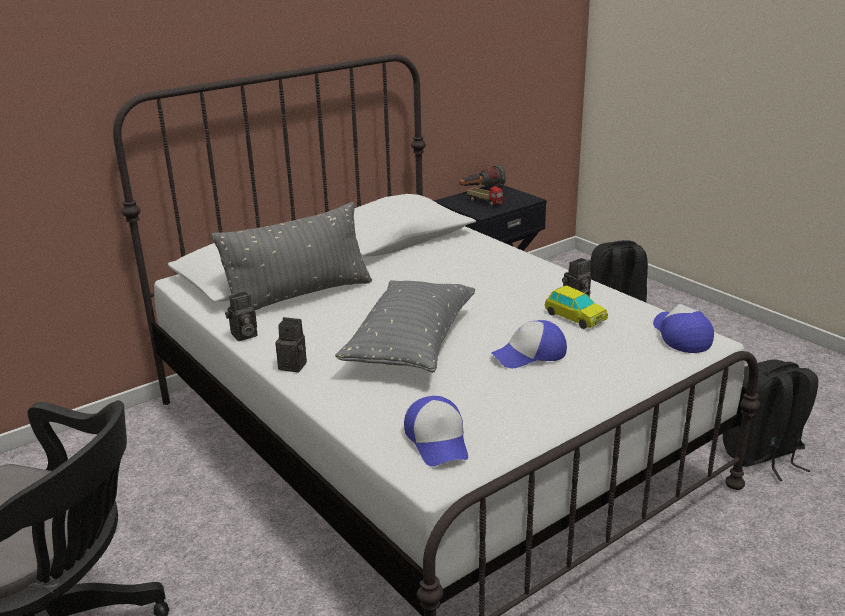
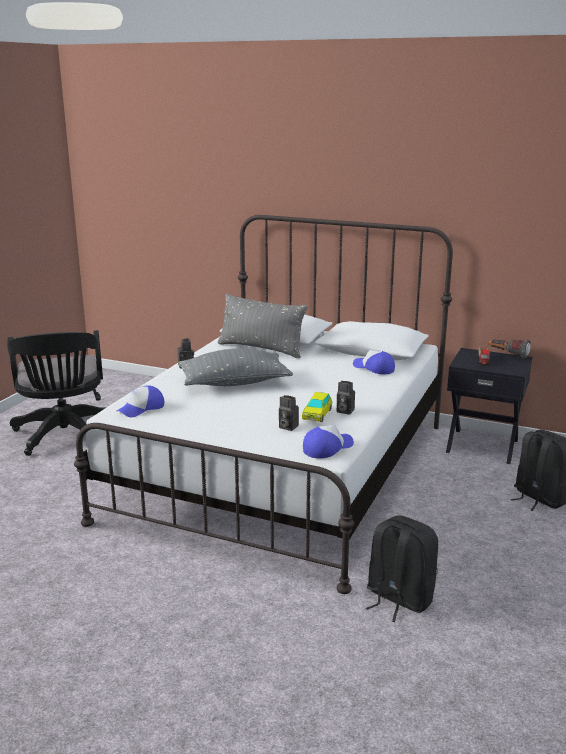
camera: 60 degrees right, 5 degrees down
(243, 336) = (205, 350): camera -> camera (287, 427)
(530, 355) = (252, 412): cap -> cap (374, 368)

